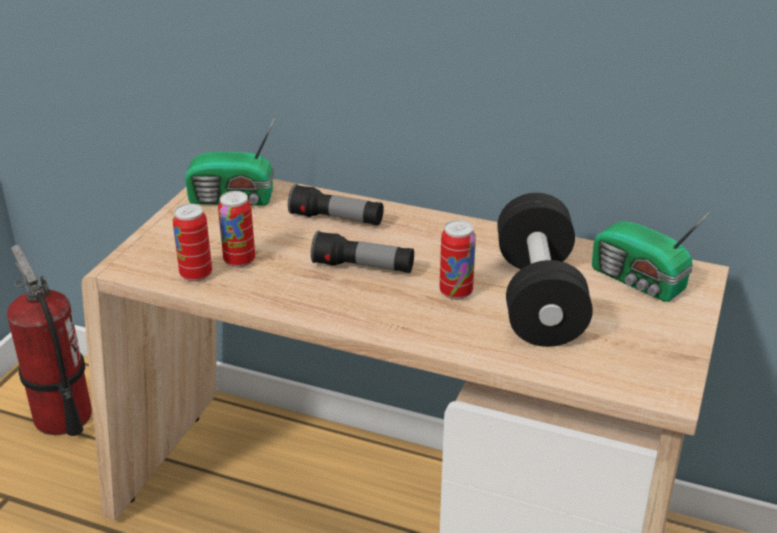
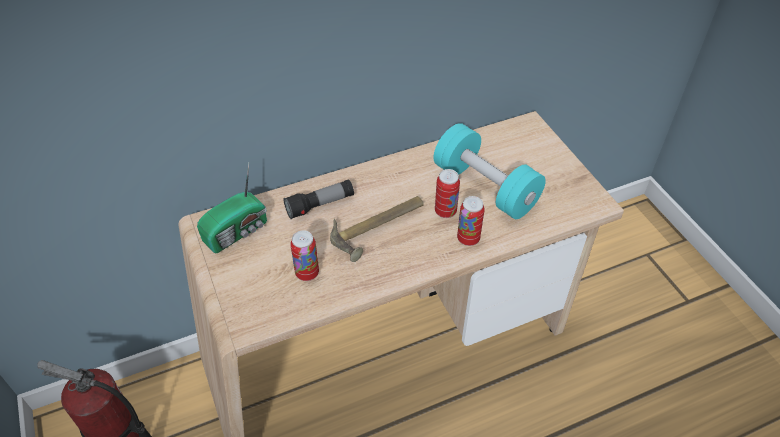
camera: 45 degrees left, 15 degrees up
(196, 275) = (296, 301): can -> can (468, 239)
(363, 267) = (379, 228): flashlight -> hammer
(538, 298) = (485, 187): black dumbbell -> turquoise dumbbell
(639, 281) = (513, 146): radio -> none

